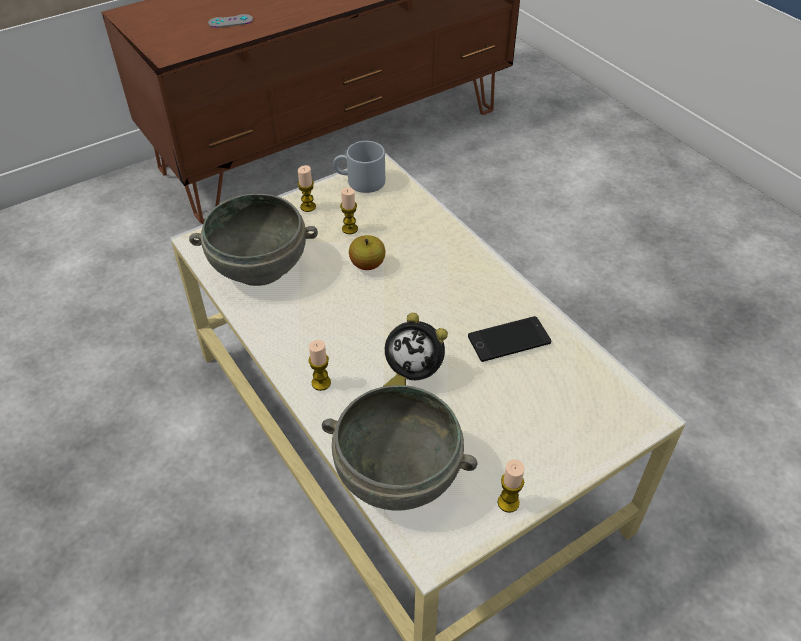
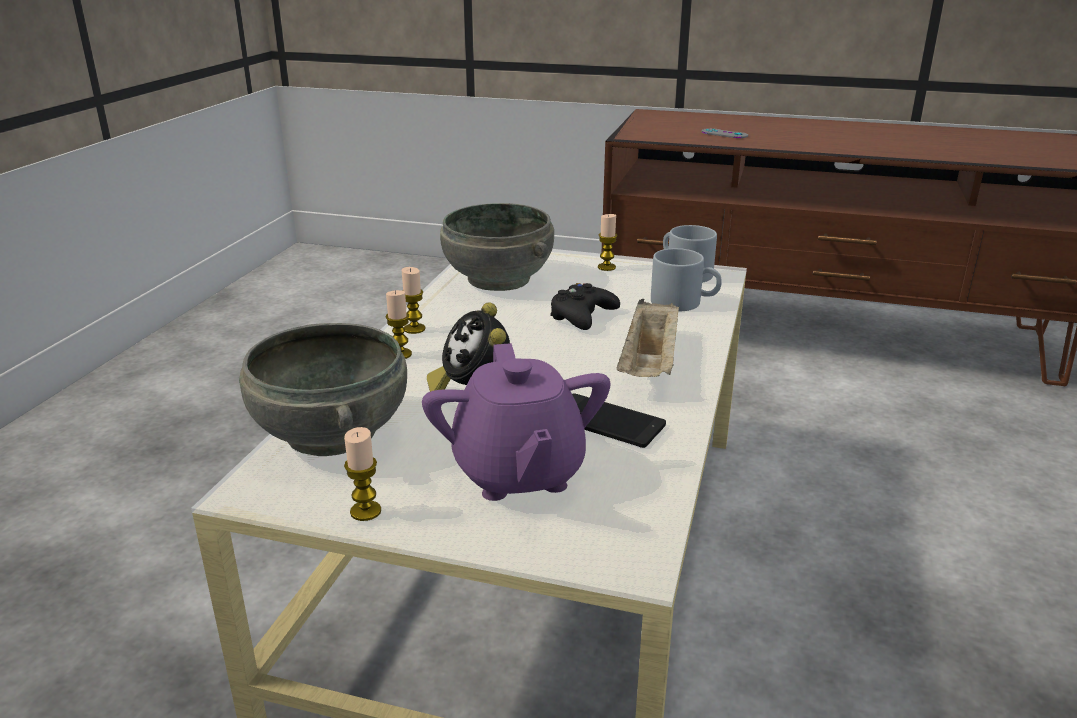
camera: 50 degrees right, 20 degrees down
(350, 229) = (613, 292): candle -> candle (414, 329)
(367, 264) = (582, 316): apple -> black game controller
(401, 210) = (684, 302): none -> grey mug
(463, 278) = (649, 364): none -> beige tray
(528, 410) = (518, 473): none -> purple teapot

